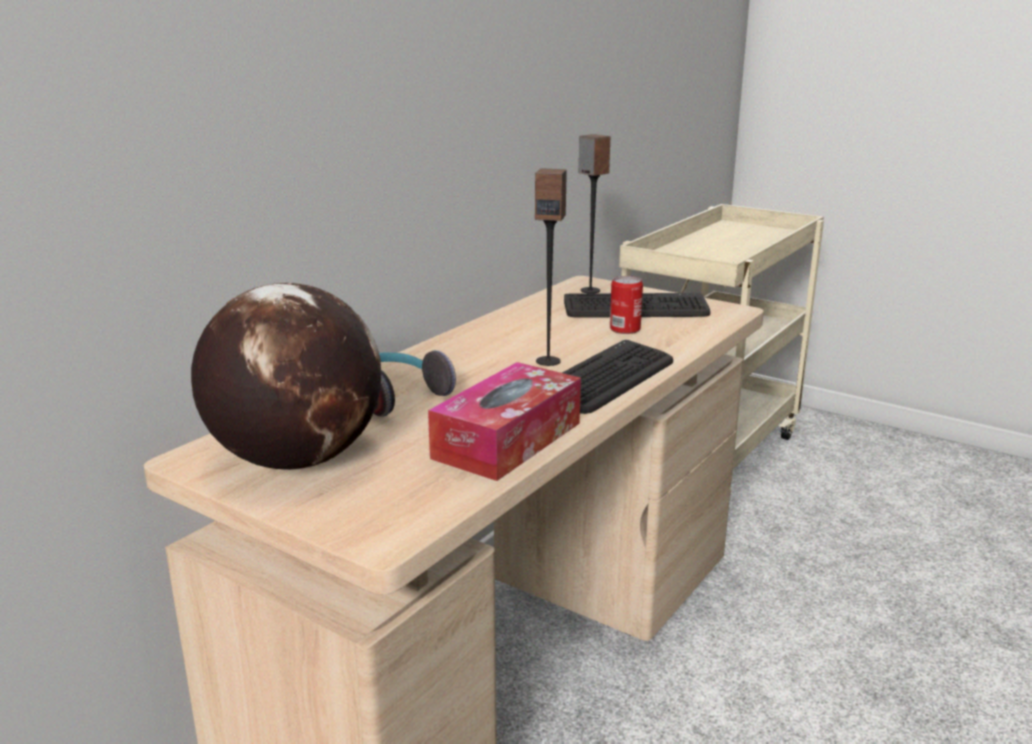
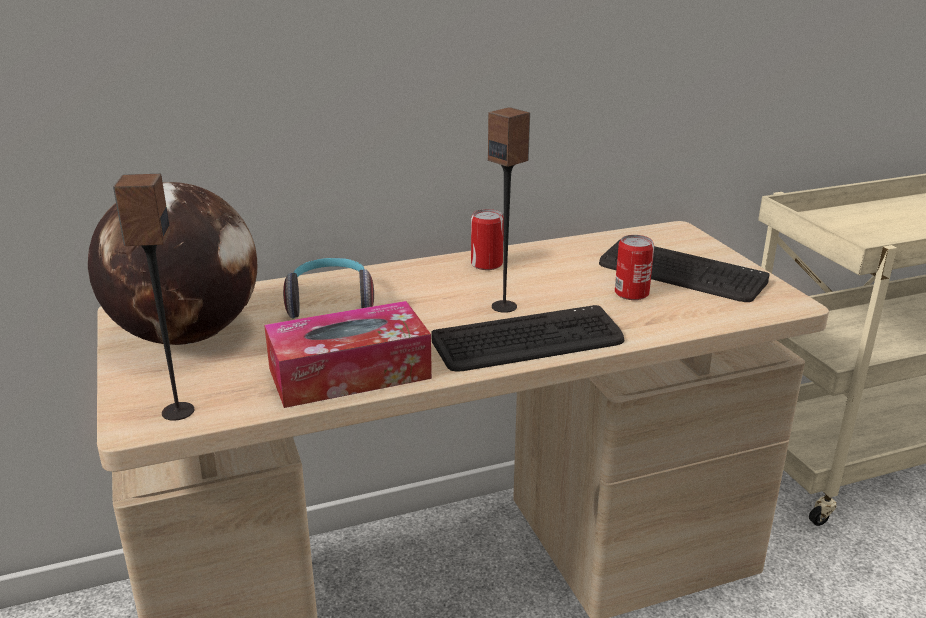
camera: 35 degrees right, 5 degrees up
(481, 336) = (486, 264): none -> can
(590, 290) = (665, 241): speaker -> speaker (177, 411)

